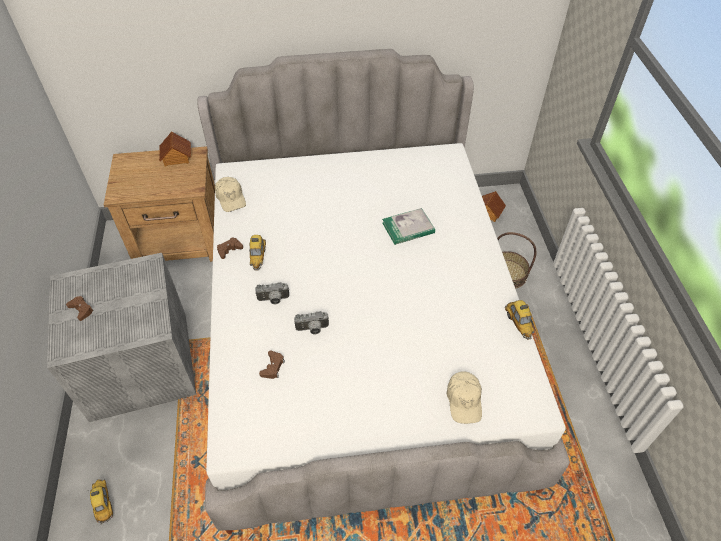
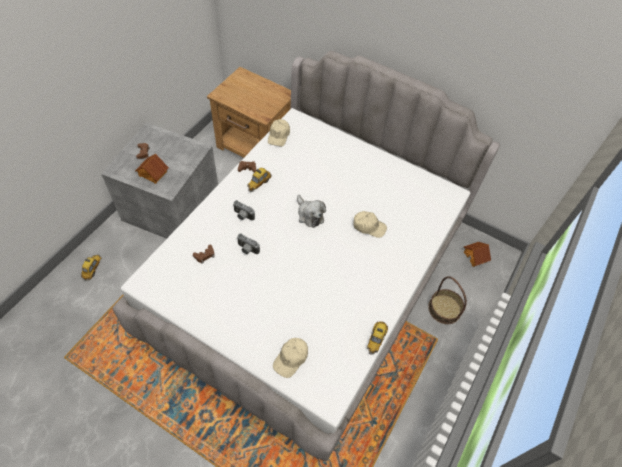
camera: 35 degrees right, 5 degrees up
(176, 157) = (272, 90): toy house -> toy house (152, 174)
(341, 254) = (309, 215): none -> plush toy
(408, 228) = (369, 226): book -> beige cap

